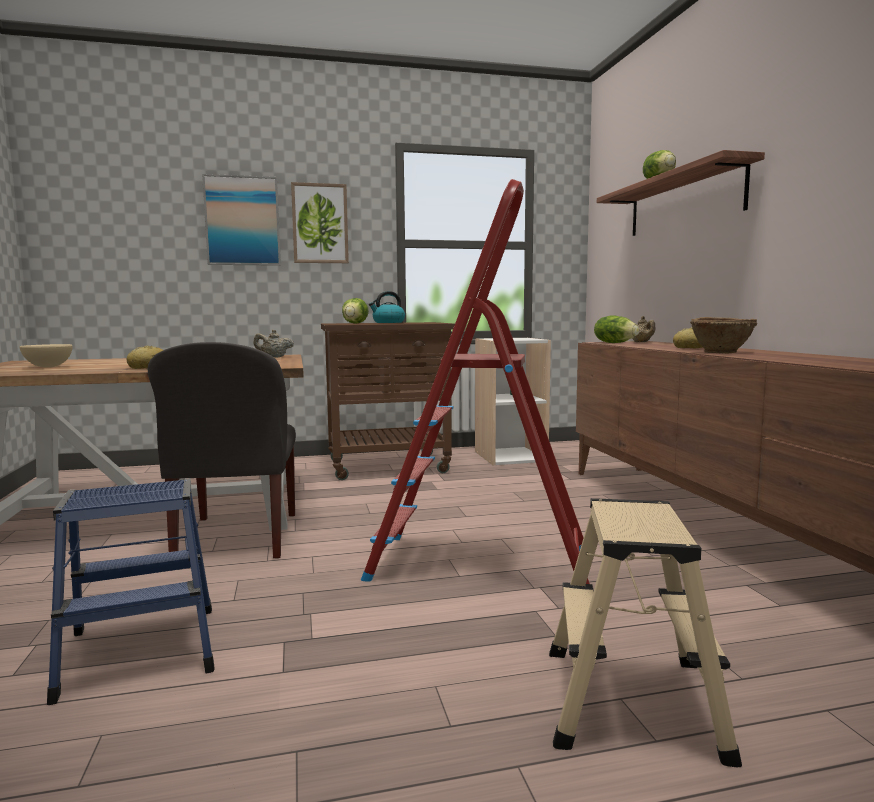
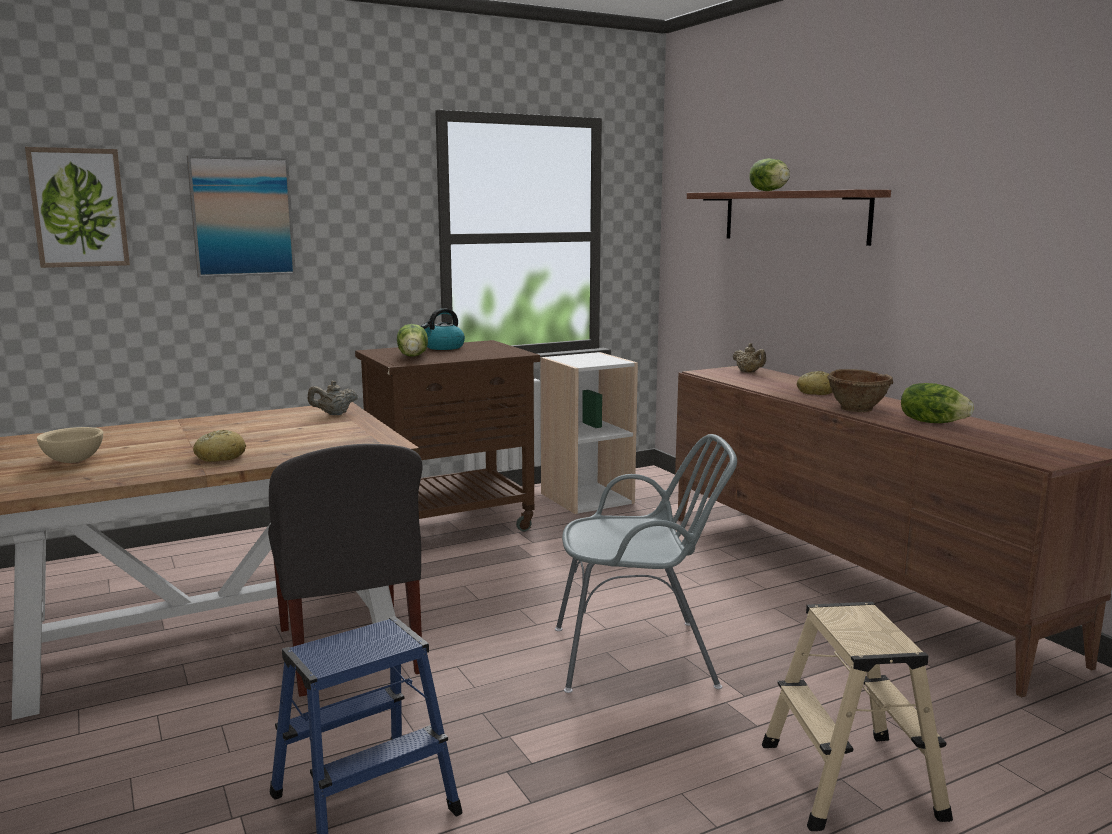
camera: 15 degrees left, 5 degrees up
(320, 224) = (343, 217): picture -> picture (79, 208)
(478, 564) = (641, 655): red step ladder -> grey chair
(615, 343) = (723, 376): lettuce -> lettuce (932, 422)

